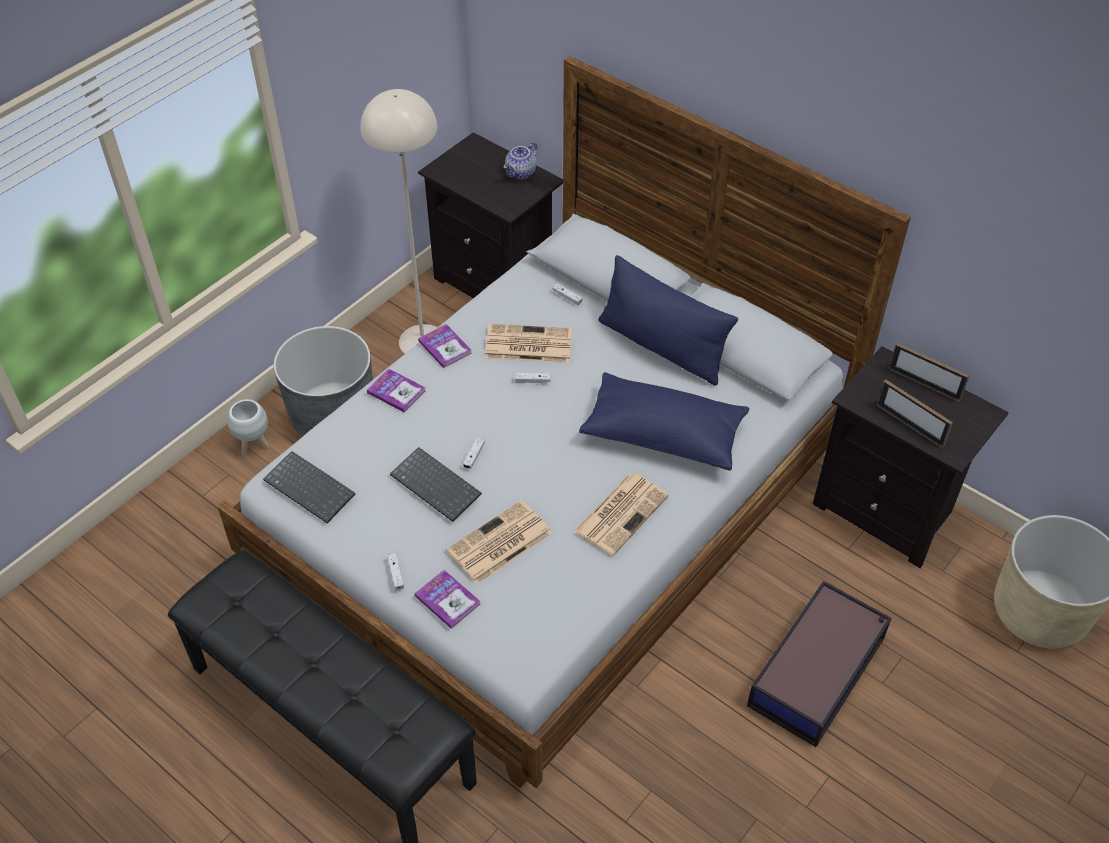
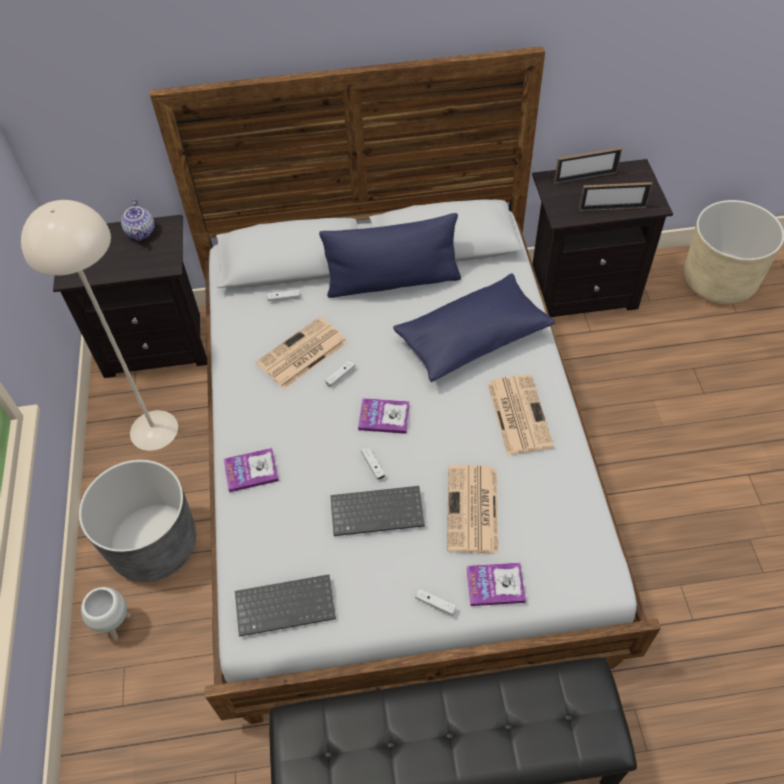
camera: 45 degrees left, 5 degrees up
(445, 347) = (243, 406): book -> book (384, 417)
(818, 670) = (666, 418): storage box -> none

